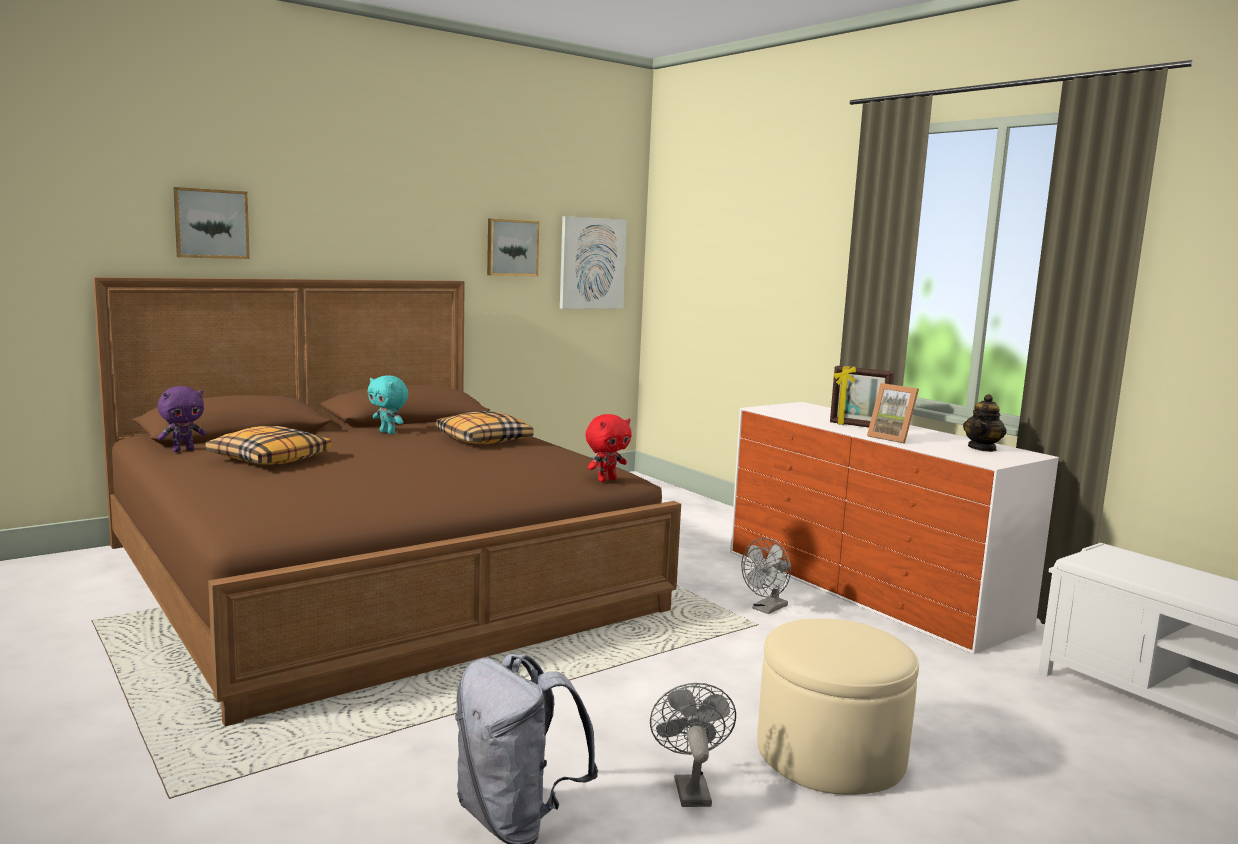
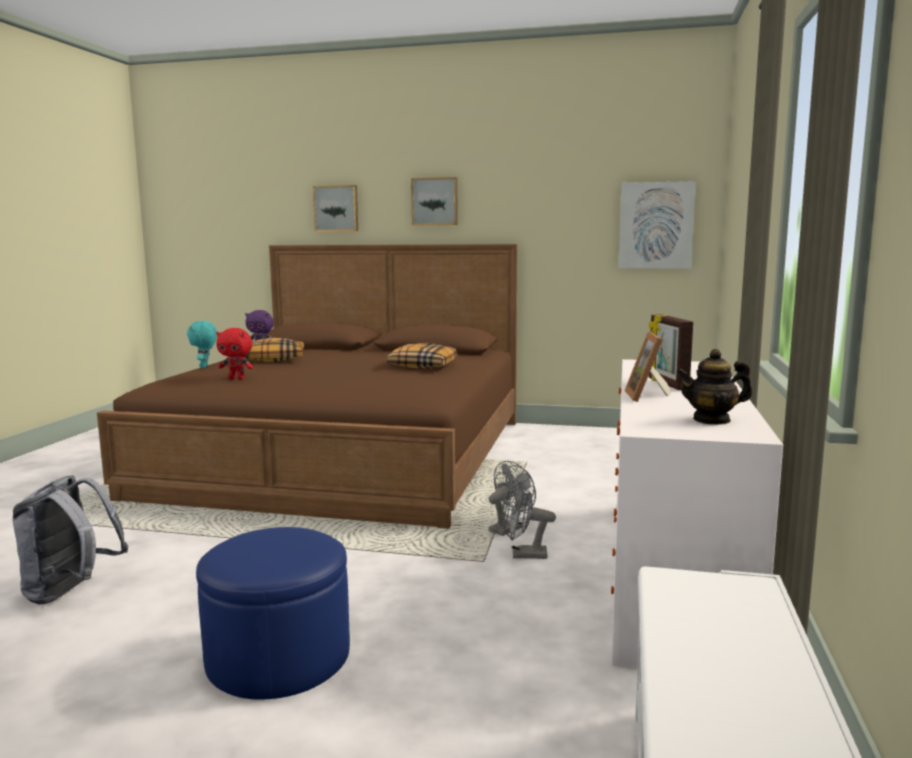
camera: 50 degrees right, 0 degrees up
(388, 432) = (386, 355): turquoise plush toy -> turquoise plush toy (204, 367)
(511, 247) = (567, 214): picture -> picture (435, 201)
(606, 480) = (406, 400): red plush toy -> red plush toy (237, 378)
(689, 787) = (163, 625): grey fan -> grey fan (509, 528)
(830, 754) = (278, 657): beige ottoman -> blue ottoman

